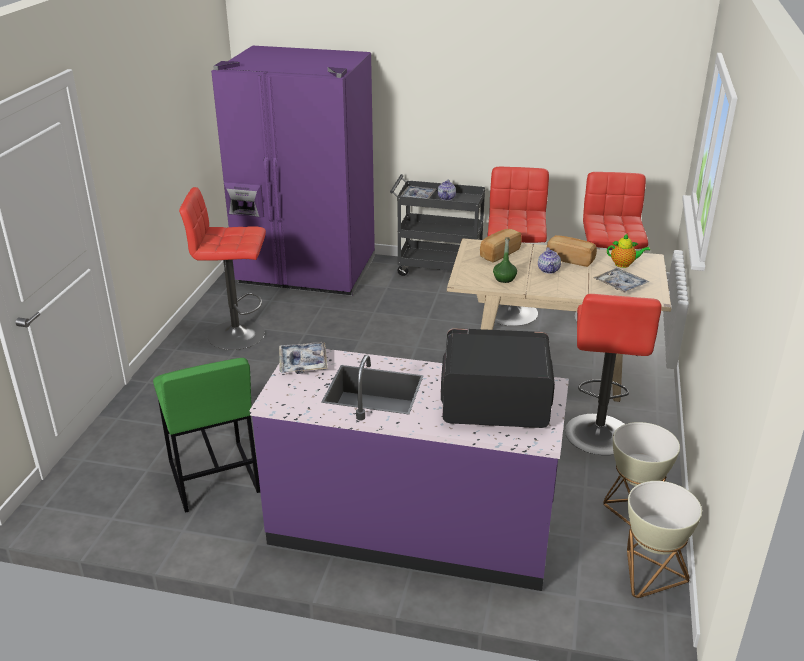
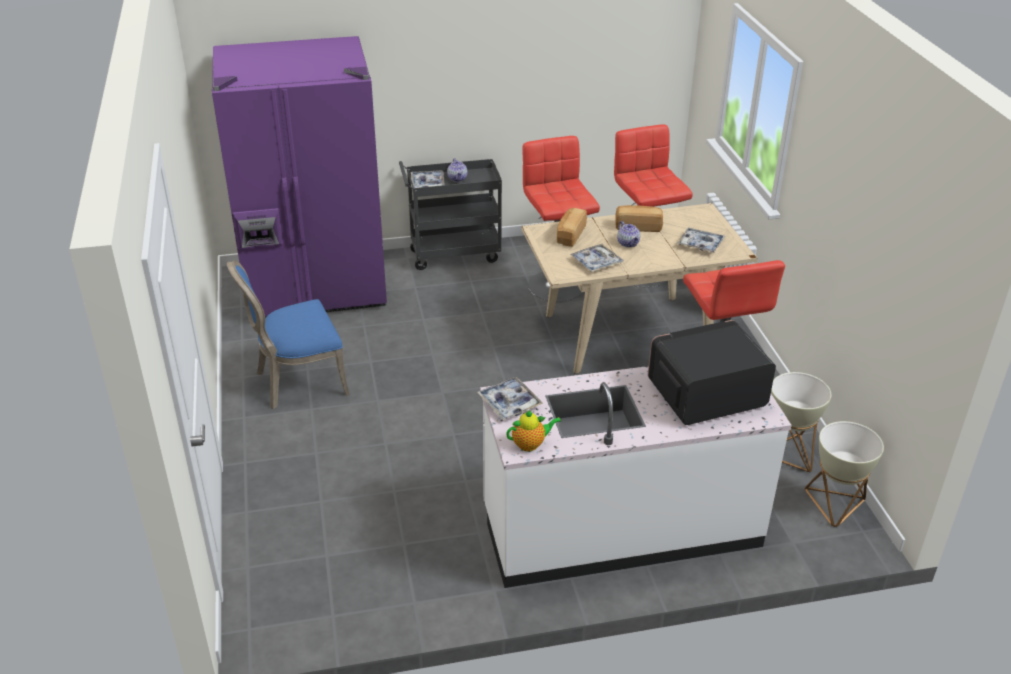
camera: 25 degrees left, 5 degrees up
(214, 478) = (402, 541): green chair -> none
(236, 334) = (297, 382): red stool -> blue chair
(412, 527) = (620, 527): purple counter -> white counter
(504, 278) = (596, 262): green bottle -> tray
(624, 264) = (688, 222): teapot -> teapot (530, 444)

